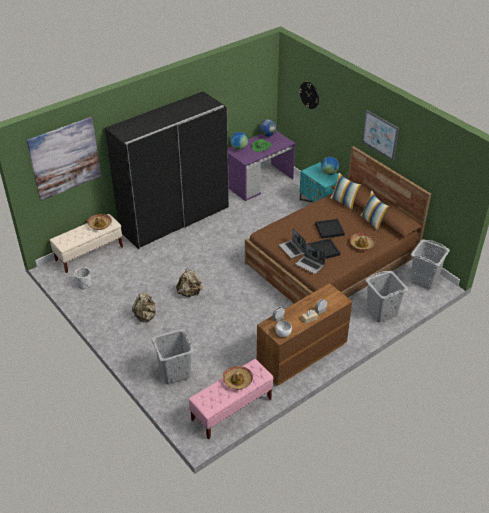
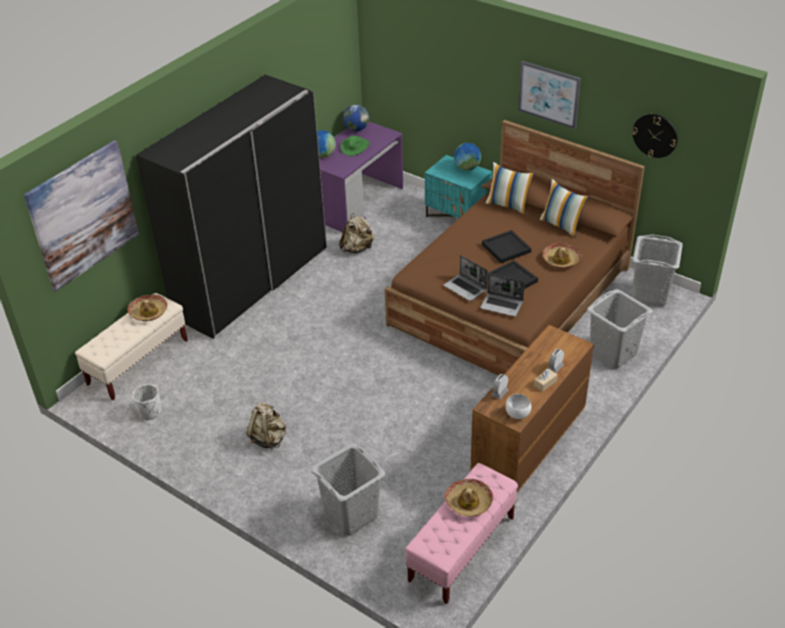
camera: 15 degrees left, 0 degrees up
(190, 292) = (322, 387): beige backpack -> beige backpack (357, 248)
(309, 95) = (418, 56): wall clock -> wall clock (655, 135)

